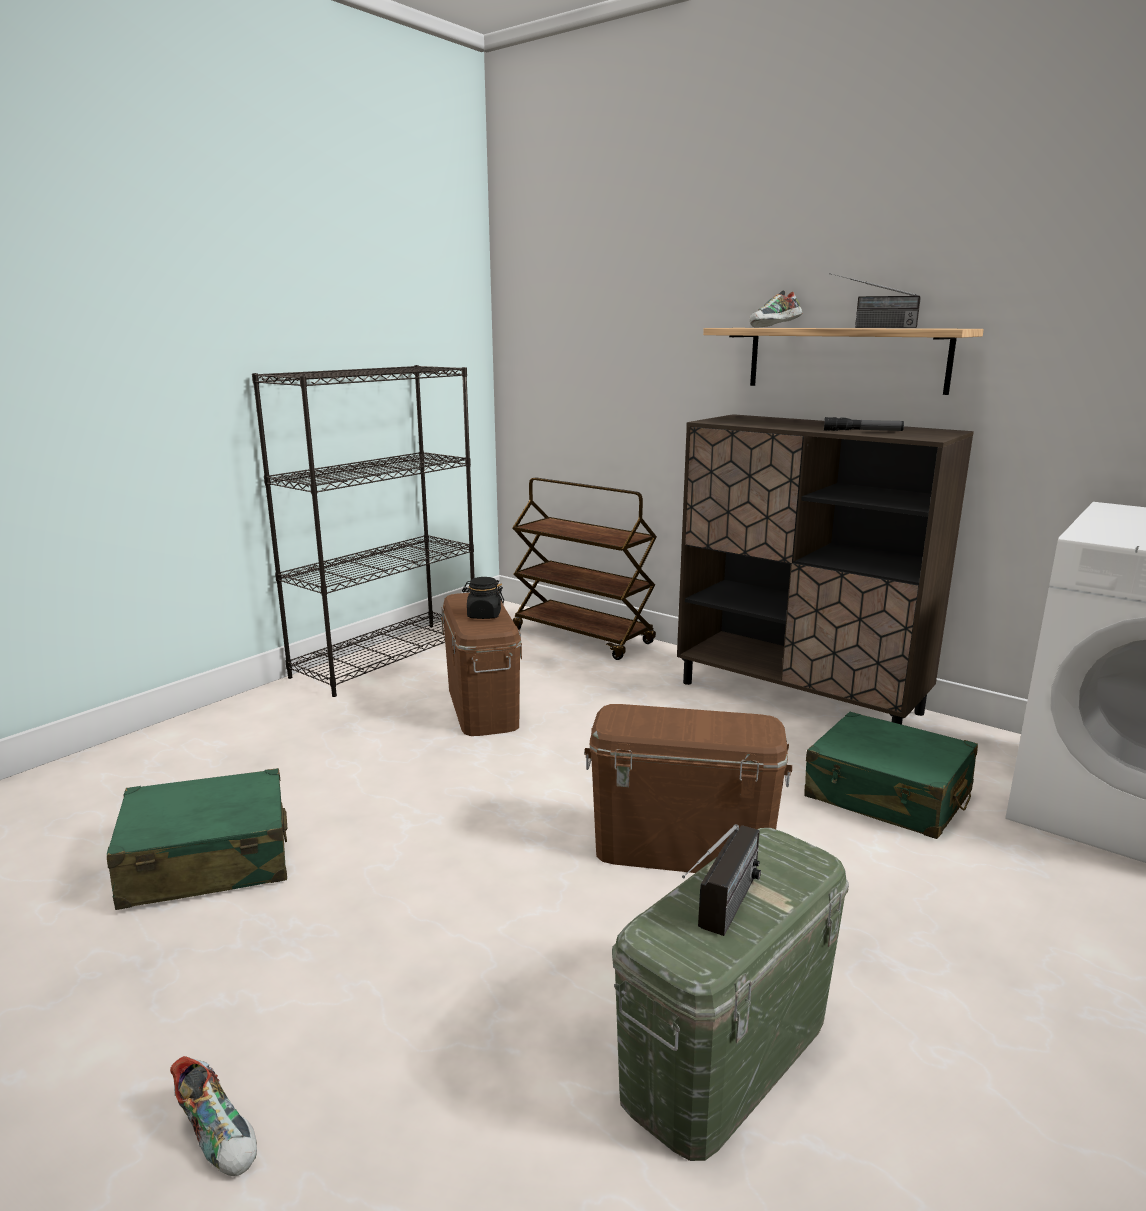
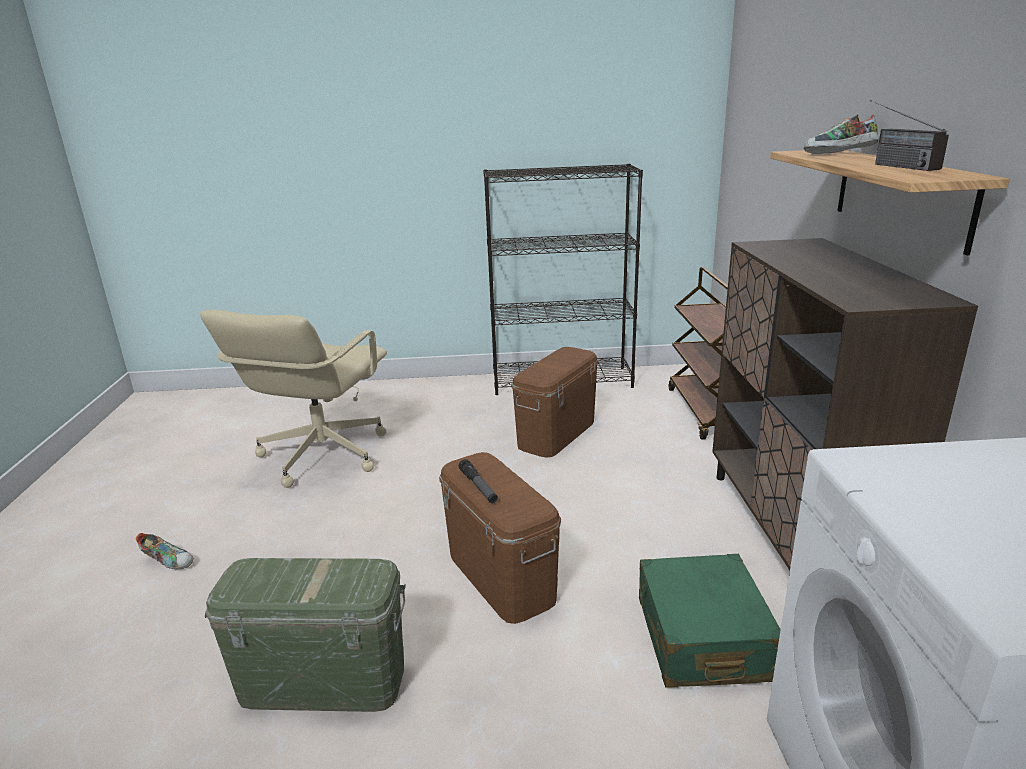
camera: 50 degrees right, 5 degrees up
(207, 861) = (321, 455): green suitcase -> beige office chair
(220, 1135) = (169, 561): shoe -> shoe turned 75 degrees counterclockwise
(484, 615) = (552, 367): black jar -> none
(722, 918) = (275, 582): radio -> none
(862, 431) = (834, 281): flashlight -> flashlight (478, 486)

